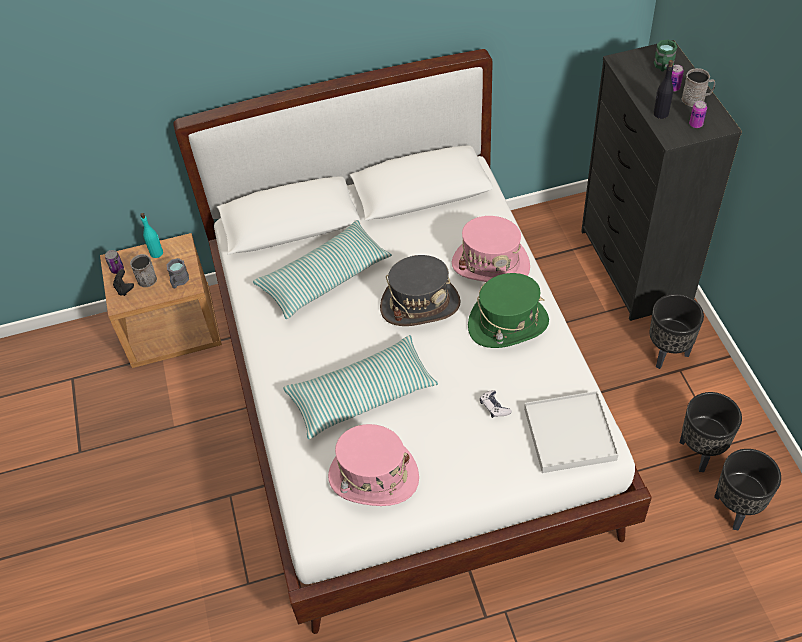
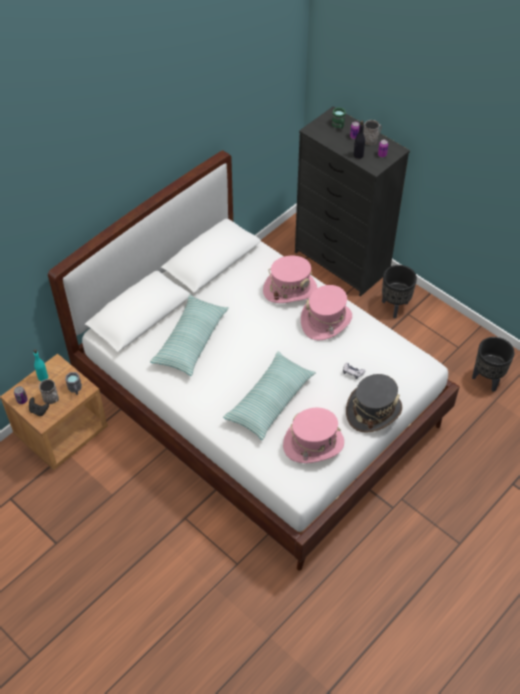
camera: 35 degrees left, 0 degrees up
(420, 304) = (265, 331): grey hat -> grey hat (373, 410)
(508, 324) = (326, 321): green hat -> pink hat
(569, 434) = (405, 368): white tray -> none
(700, 452) = (448, 356): black planter -> none

